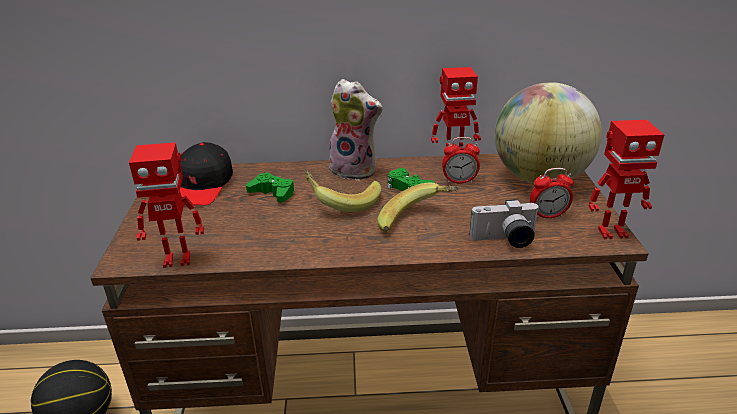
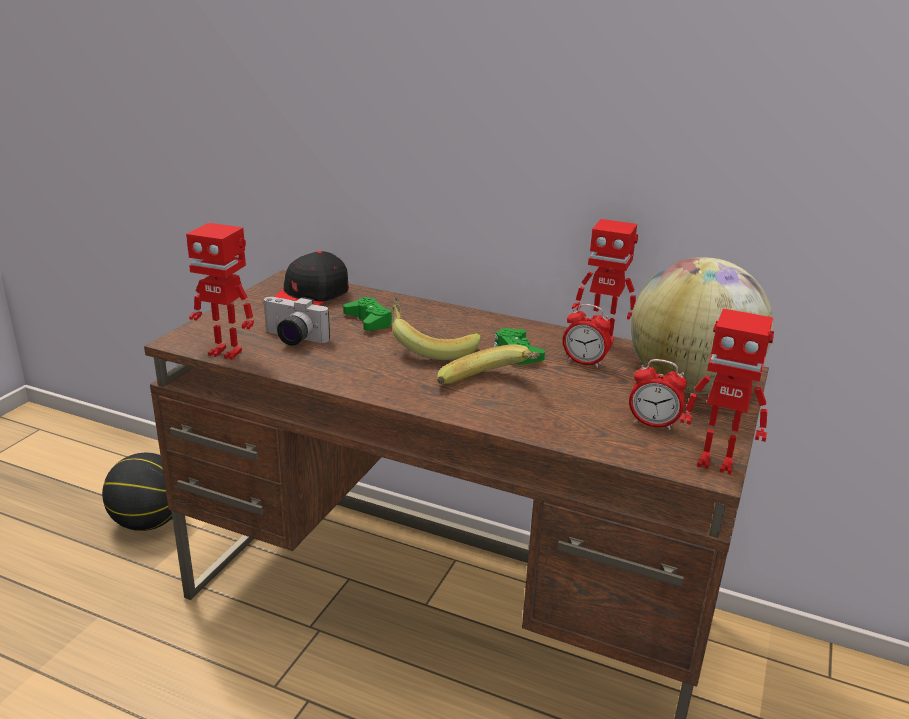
camera: 25 degrees right, 5 degrees down
(355, 170) = (477, 321): plush toy -> none
(505, 240) = (570, 432): camera -> camera (292, 339)

